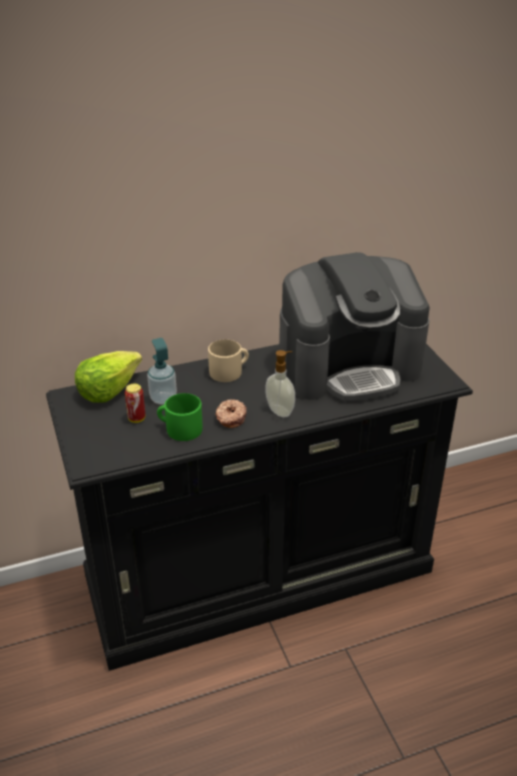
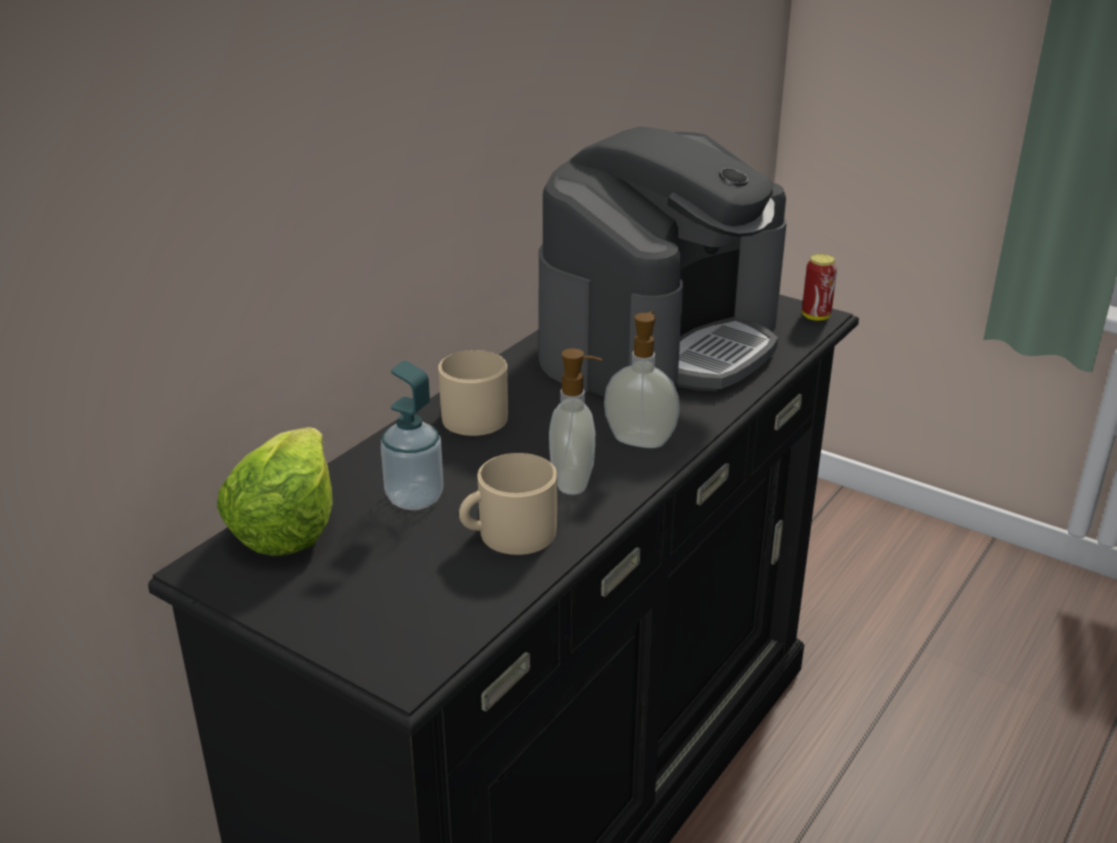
camera: 35 degrees left, 5 degrees down
(136, 419) = (406, 550): can -> can (815, 317)
(179, 428) = (508, 534): green mug -> beige mug
(230, 418) = (574, 482): donut -> soap dispenser

